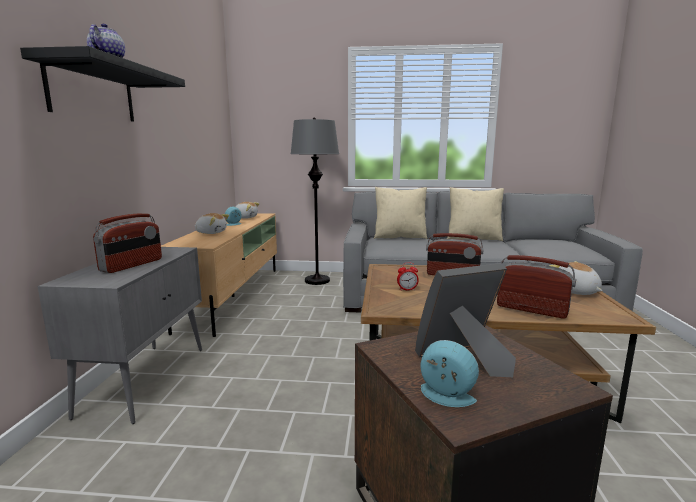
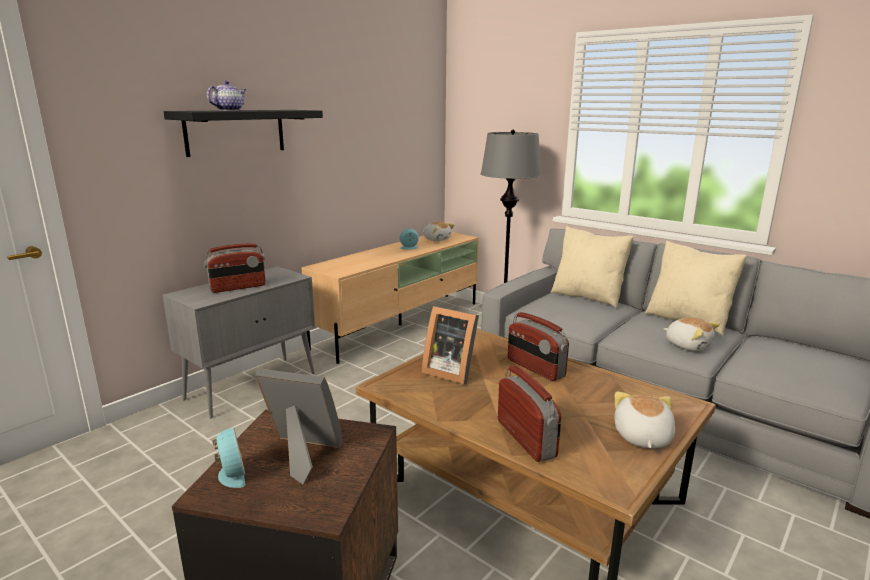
camera: 35 degrees right, 5 degrees up
(211, 232) = (370, 256): plush toy -> plush toy (688, 345)
(407, 289) = (450, 371): alarm clock -> picture frame

